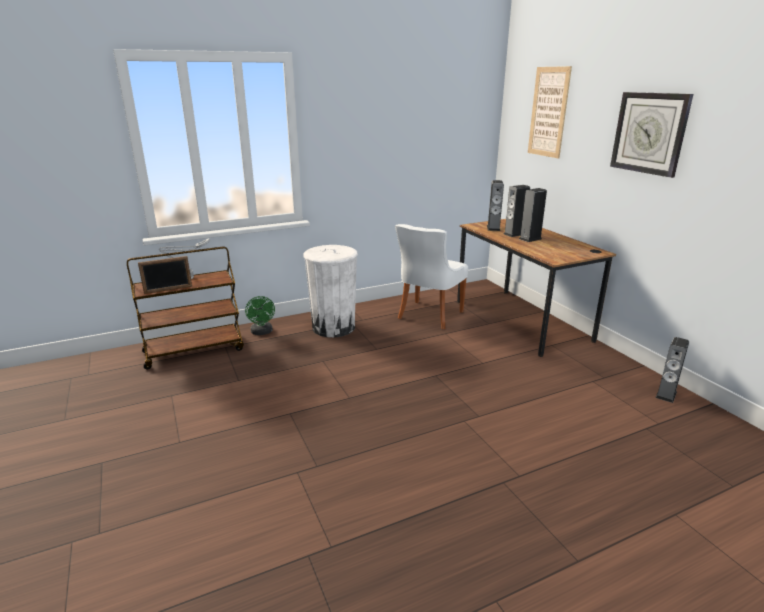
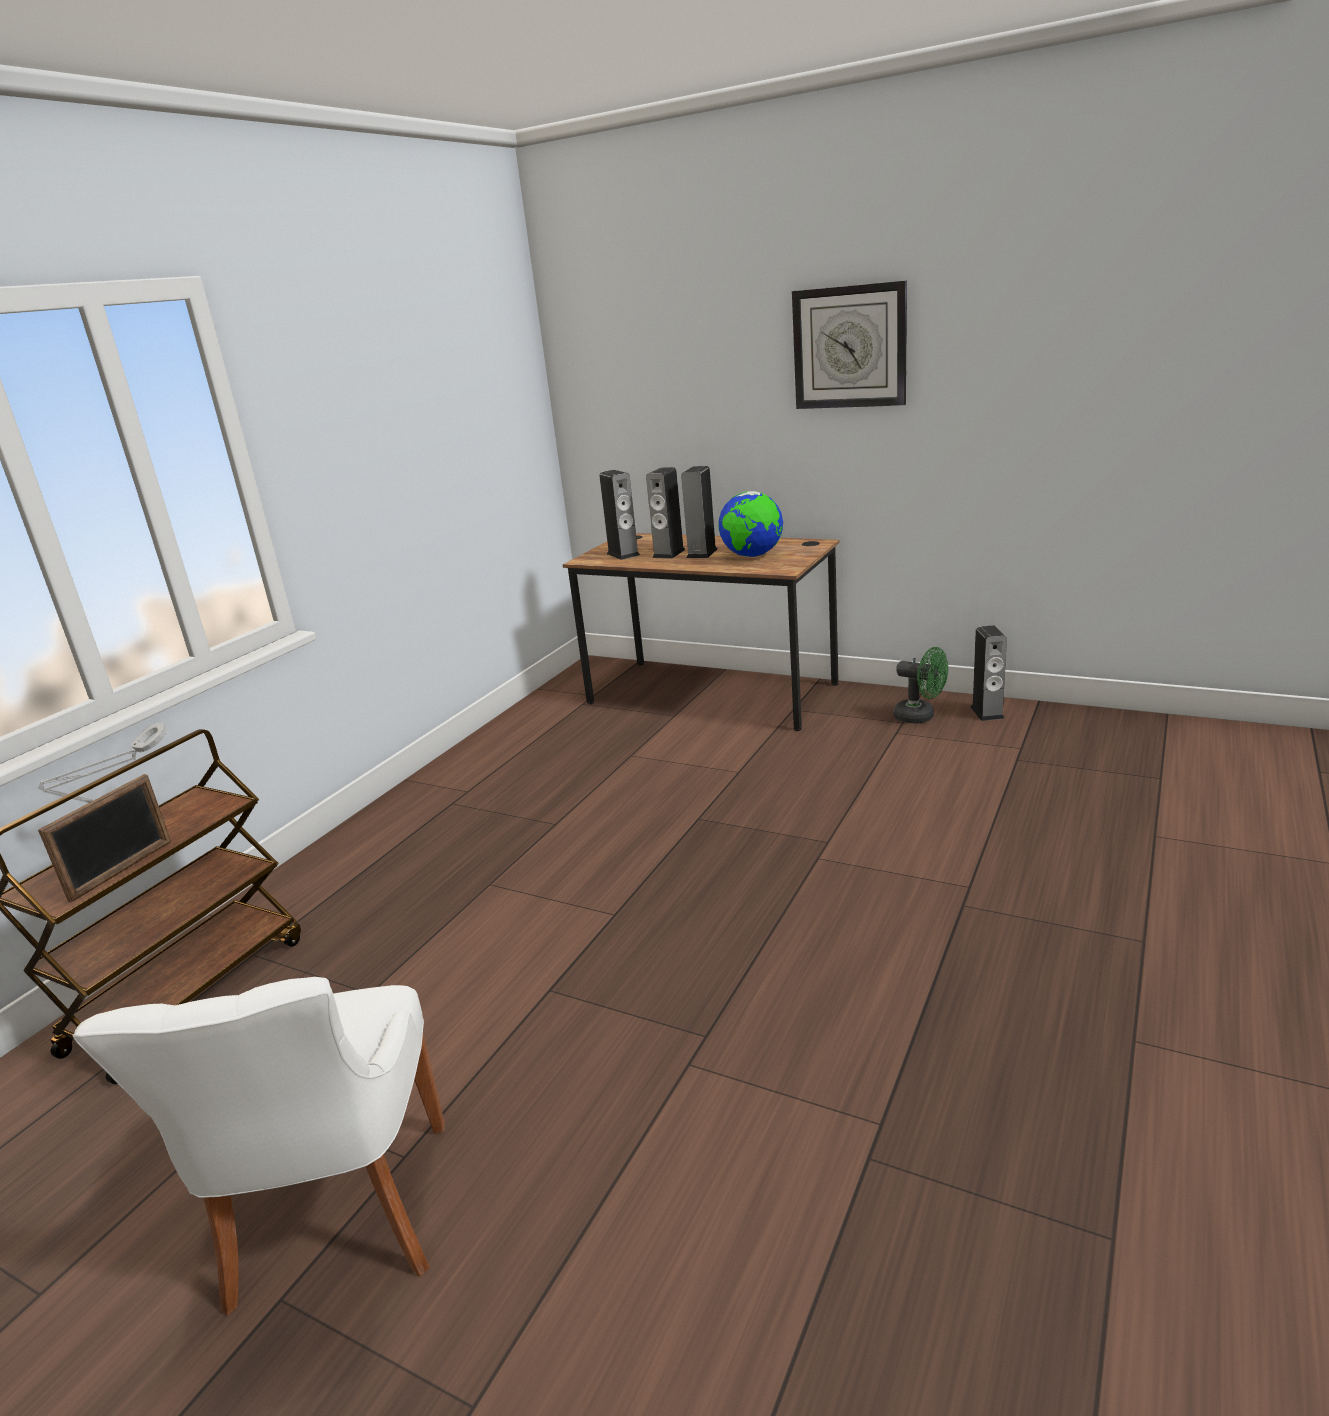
camera: 35 degrees left, 0 degrees up
(262, 332) = (299, 894): green fan -> green fan (920, 717)
(333, 327) = (432, 824): white trash can -> none
(428, 316) = (571, 740): white chair -> white chair (338, 1220)
(548, 112) = (651, 342): picture -> none
(552, 248) = (752, 556): none -> globe

